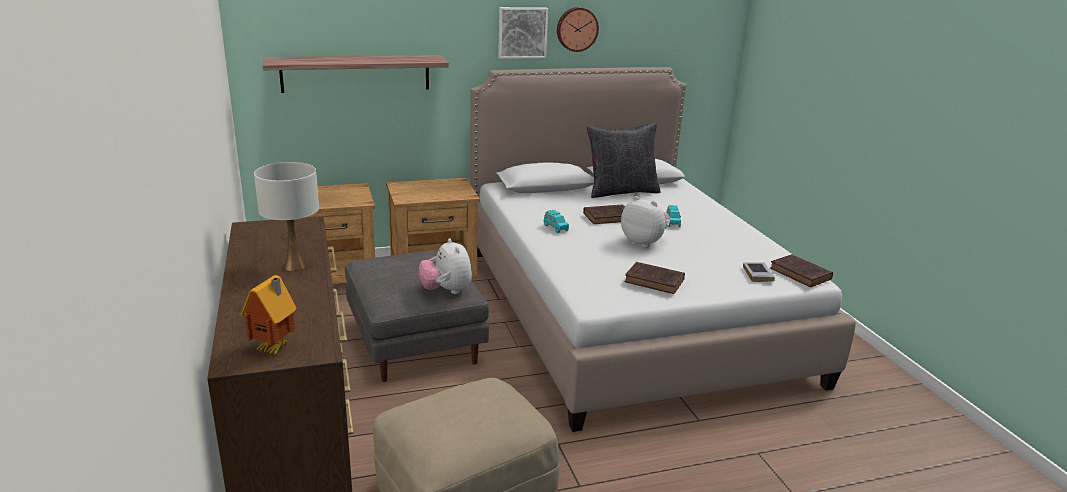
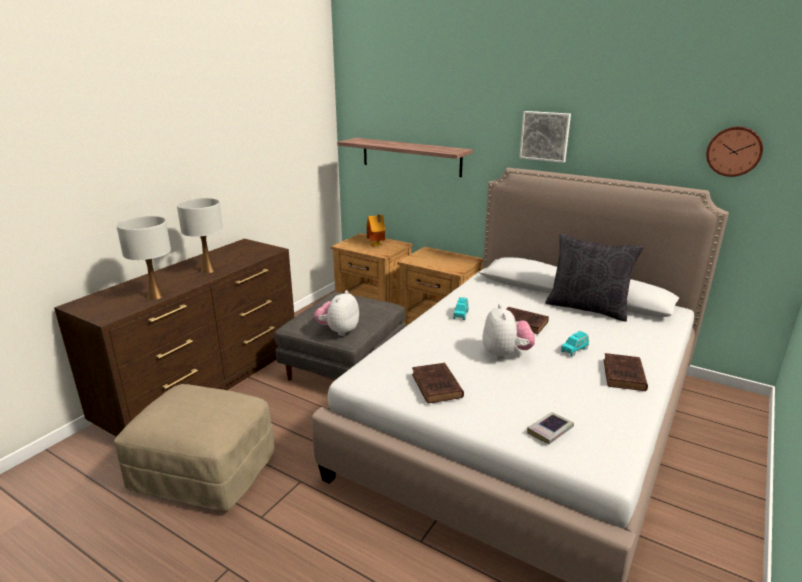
camera: 50 degrees right, 0 degrees up
(275, 348) = (100, 307): toy house -> toy house (376, 246)
(313, 311) = (156, 296): none -> white table lamp
(576, 29) = (601, 137): wall clock -> wall clock (734, 151)
(801, 274) = (603, 457): brown book -> brown book (624, 376)

